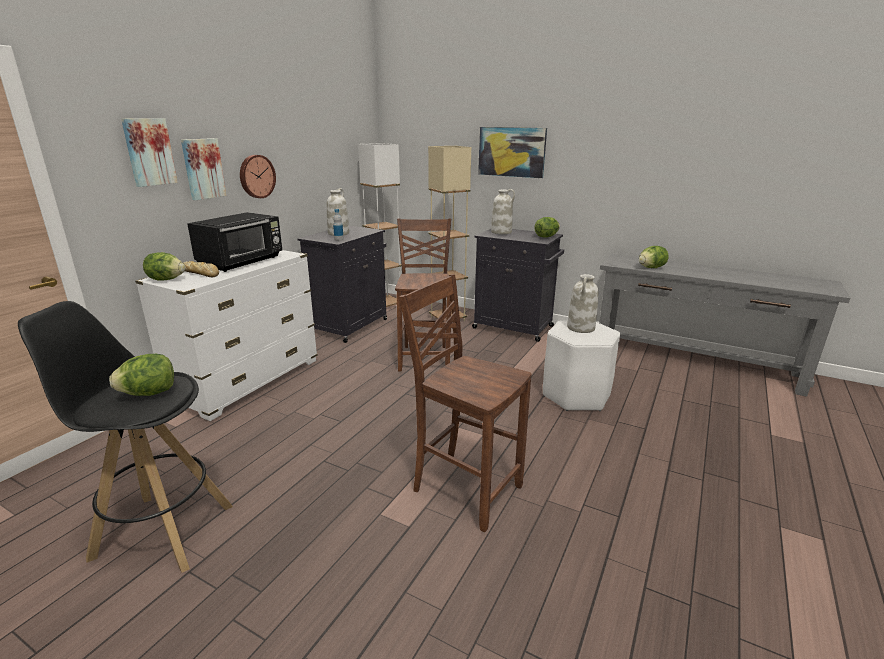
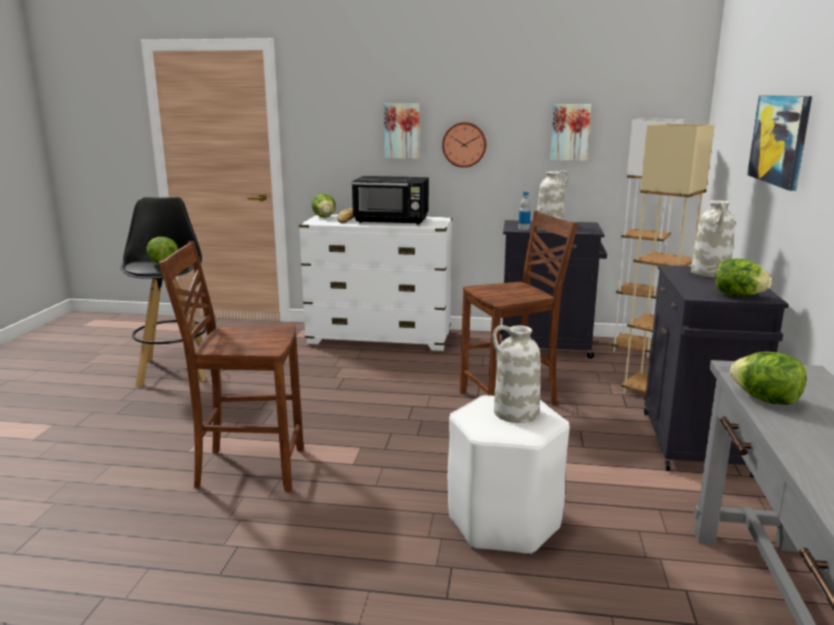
camera: 70 degrees right, 5 degrees down
(149, 152) = (353, 113): picture -> picture (570, 132)
(465, 488) = (248, 468): brown chair -> brown chair turned 105 degrees counterclockwise

